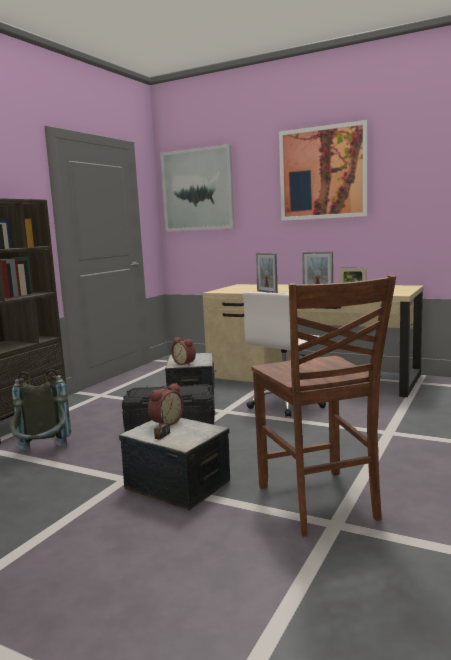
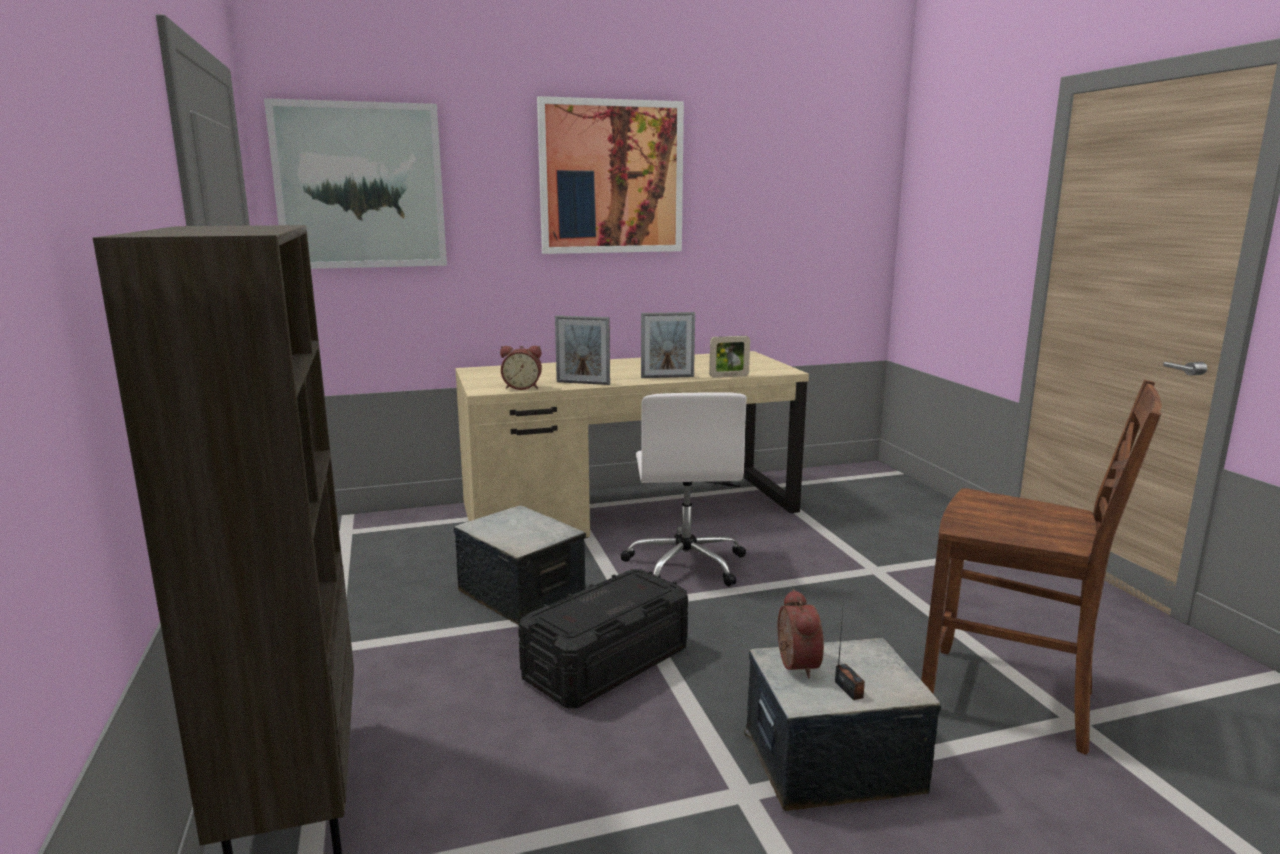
camera: 45 degrees left, 5 degrees up
(43, 454) = (499, 827): grey backpack -> none
(185, 363) = (531, 539): alarm clock -> alarm clock (522, 387)

